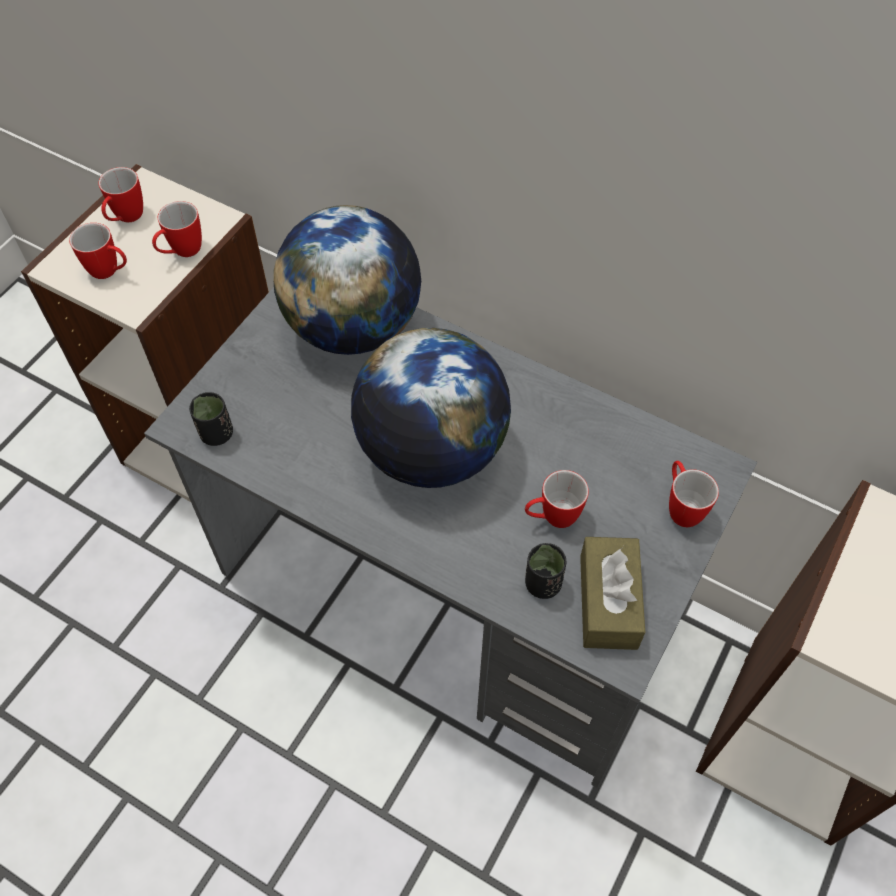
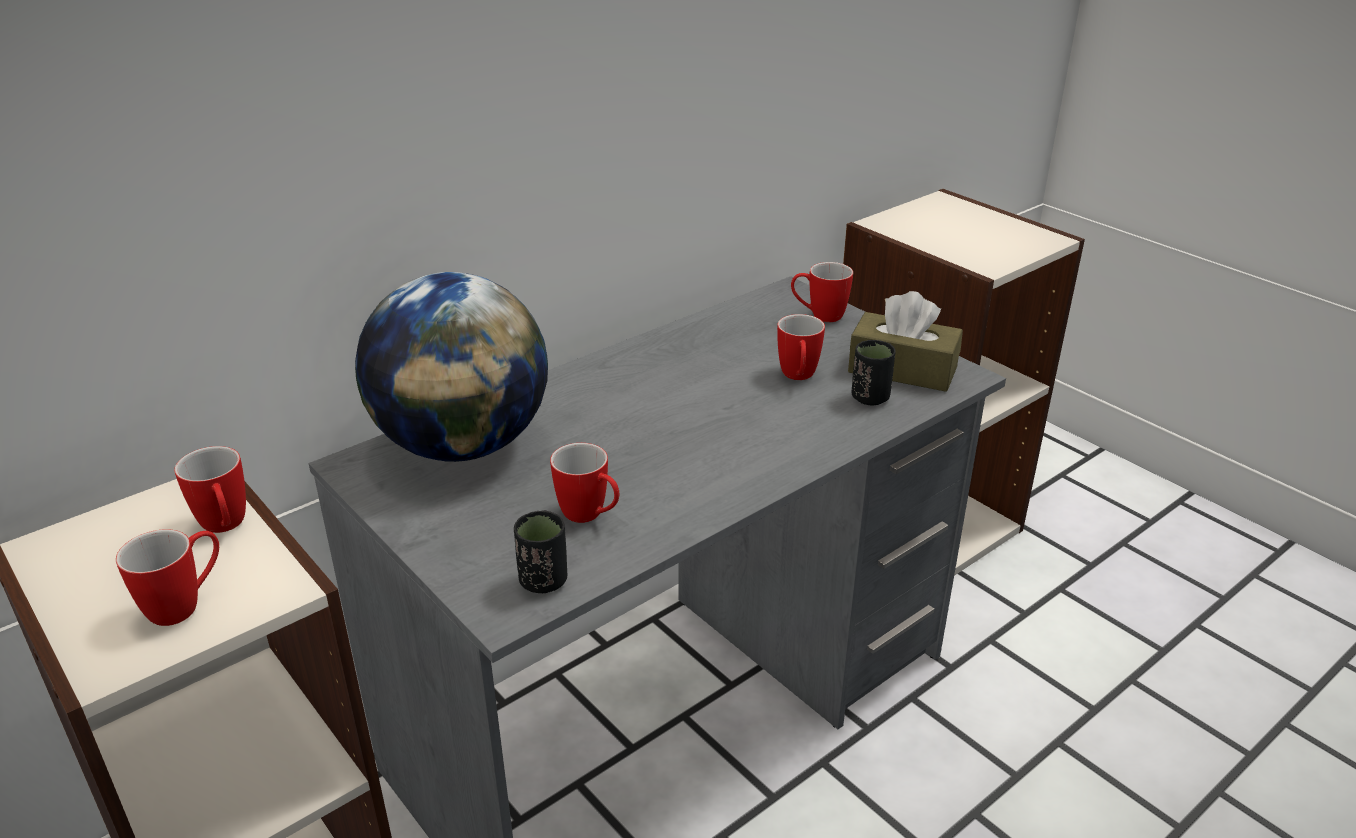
camera: 70 degrees left, 25 degrees down
(126, 219) = (93, 573): mug -> mug (590, 516)
(431, 450) = (676, 427): globe -> none

